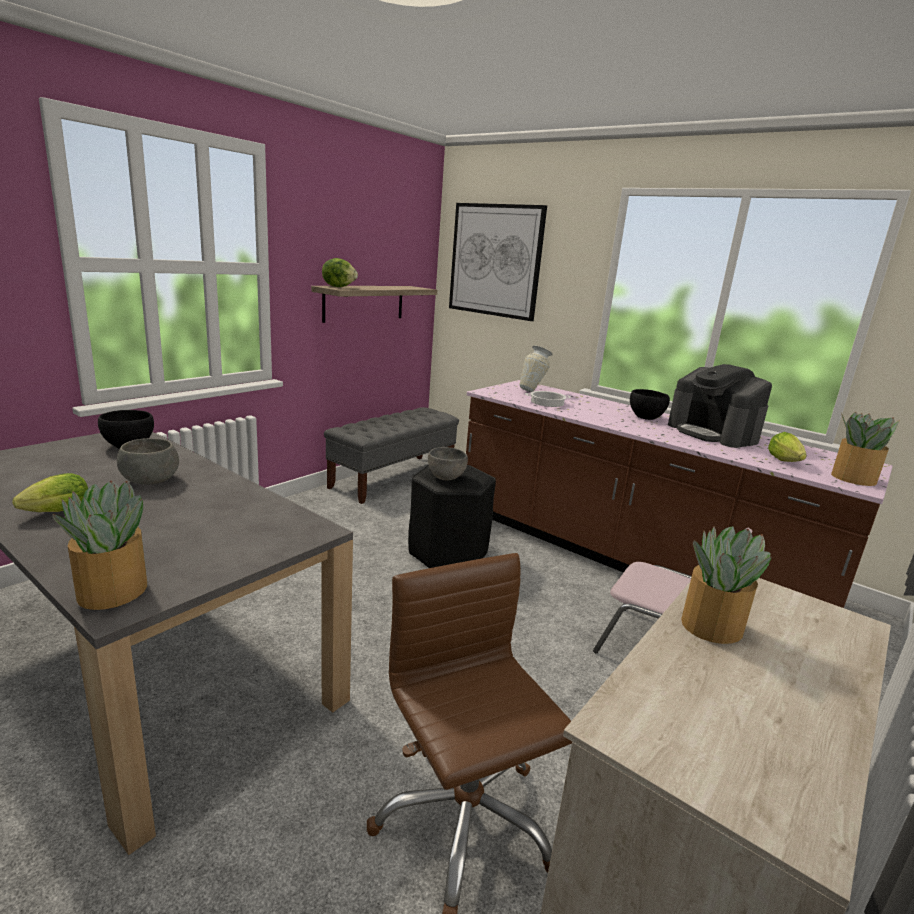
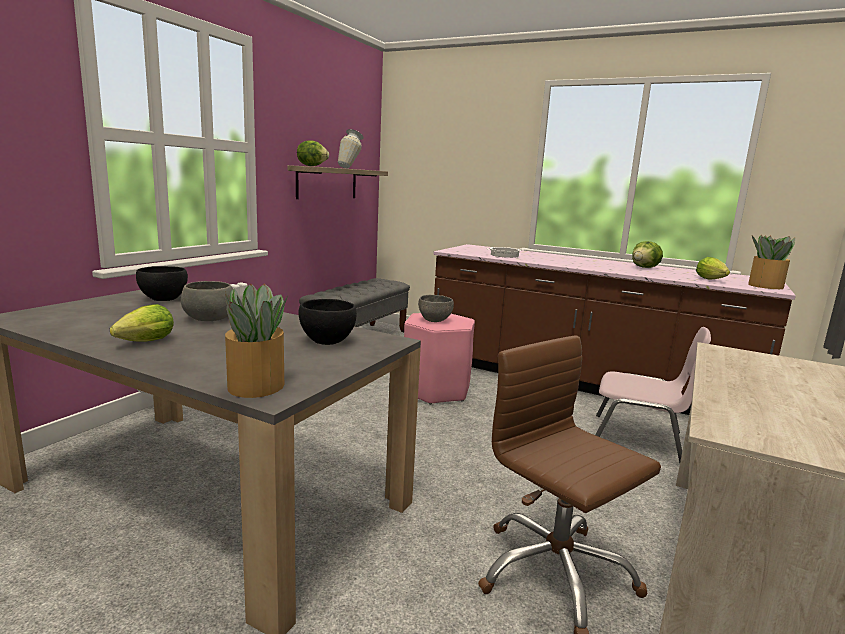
camera: 10 degrees left, 5 degrees down
(448, 553) = (436, 391): black stool -> pink stool
(495, 260) = (435, 146): picture -> none
(533, 391) = (485, 249): vase -> vase (350, 168)
(646, 417) = (588, 261): black bowl -> black bowl (327, 341)
(710, 626) = (733, 375): potted plant -> none
(713, 433) = (645, 267): coffee machine -> lettuce

